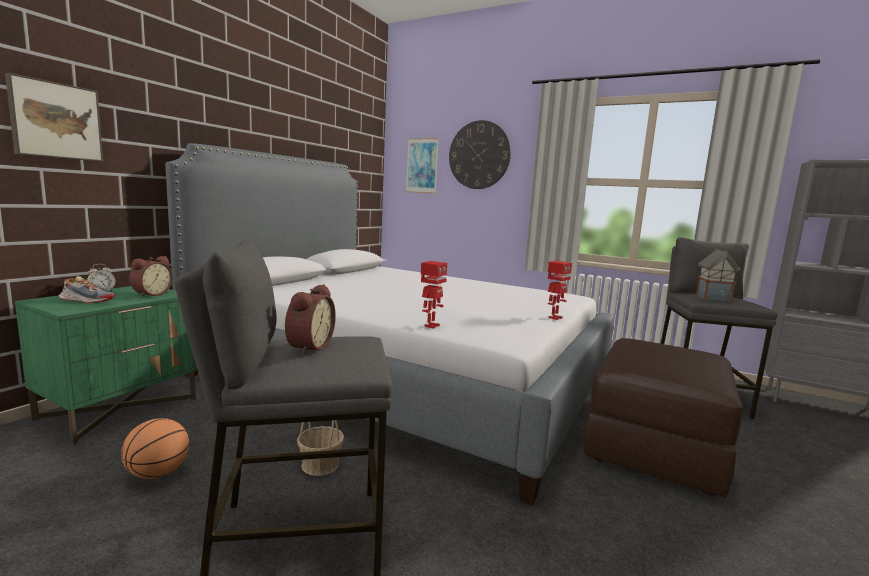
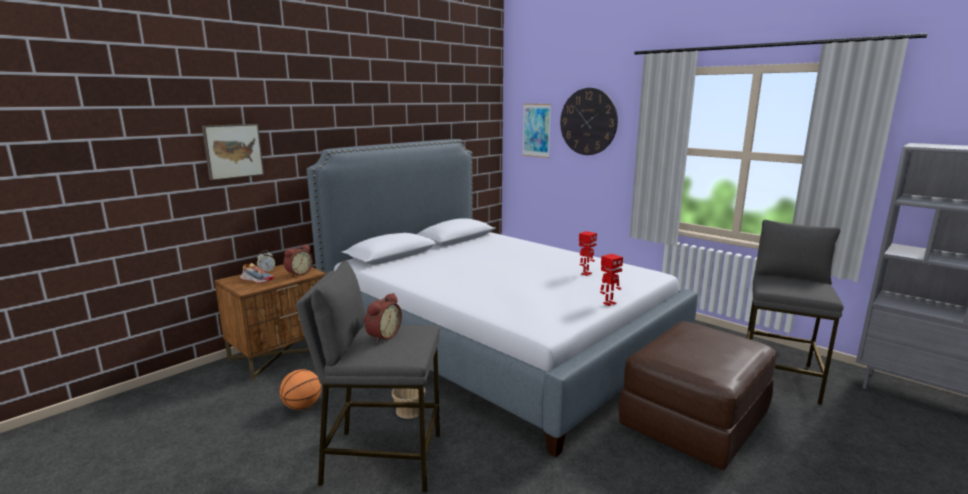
camera: 15 degrees right, 5 degrees up
(120, 408) = (281, 355): green nightstand -> brown nightstand
(431, 326) = (493, 311): toy robot -> toy robot (586, 274)
(712, 298) = (784, 285): toy house -> none

